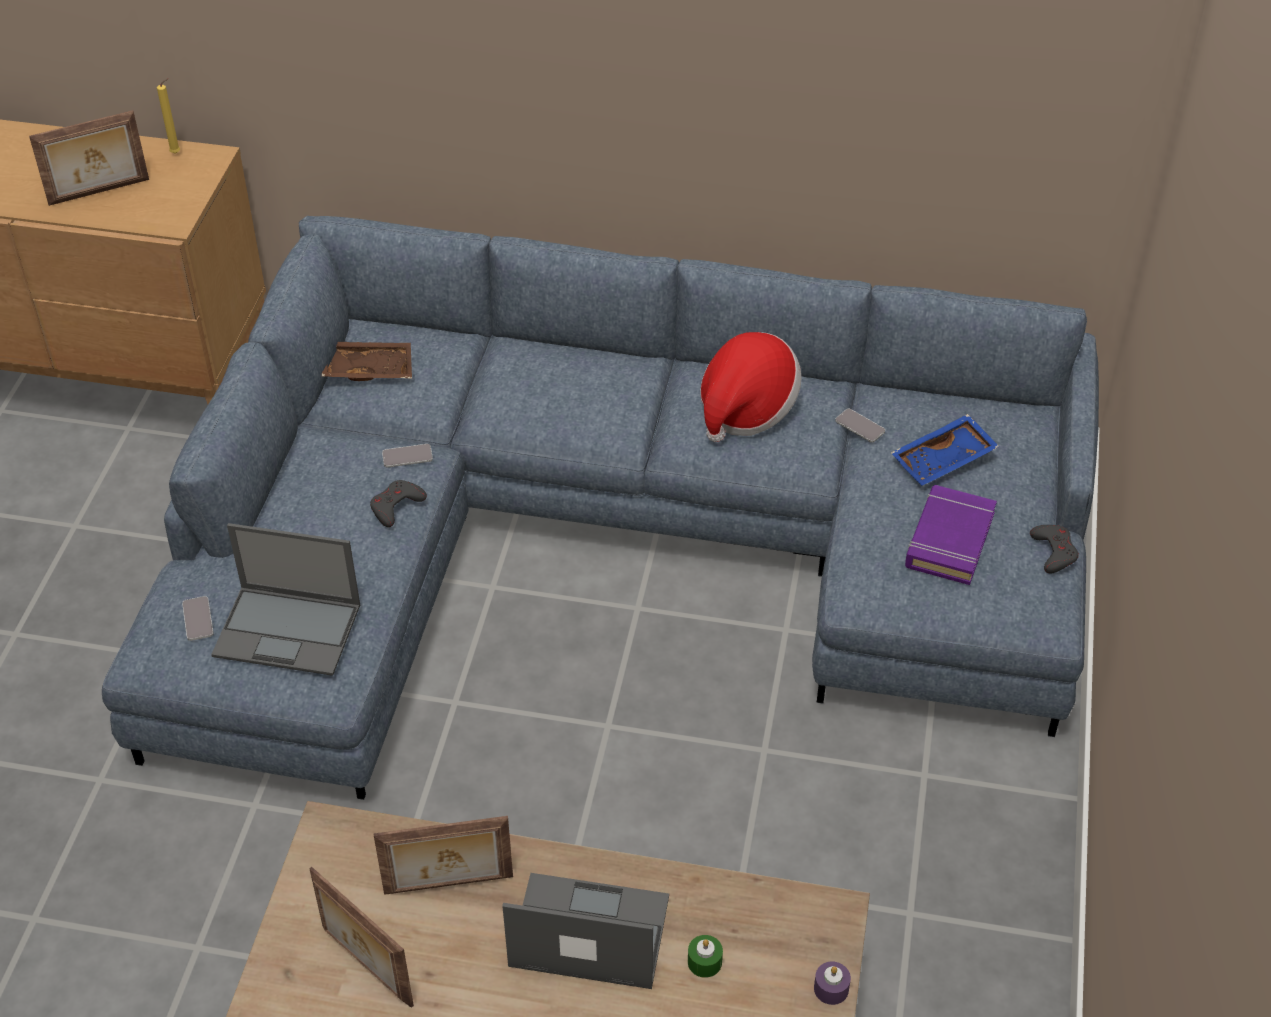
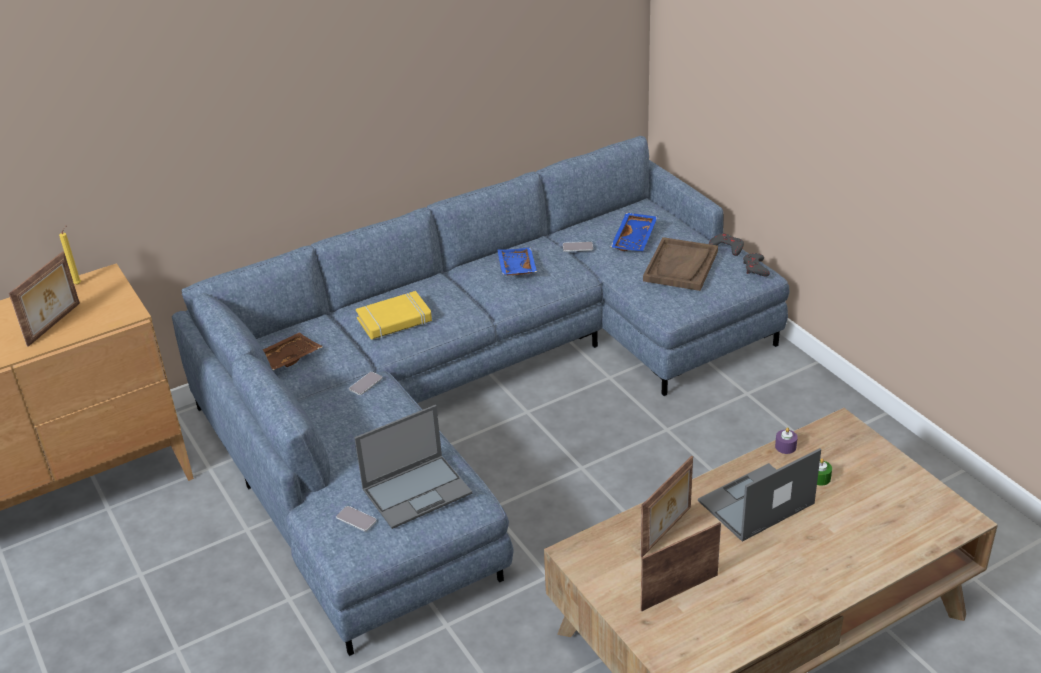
camera: 40 degrees left, 10 degrees down
(365, 967) = (678, 591): picture frame -> picture frame turned 150 degrees clockwise
(396, 506) = (394, 406): grey game controller -> grey game controller (755, 268)
(528, 392) = (394, 320): none -> yellow book
(746, 408) = (515, 268): hat -> blue tray
(831, 988) = (881, 450): purple candle -> purple candle (785, 446)
(949, 540) = (681, 266): purple book -> brown tray

